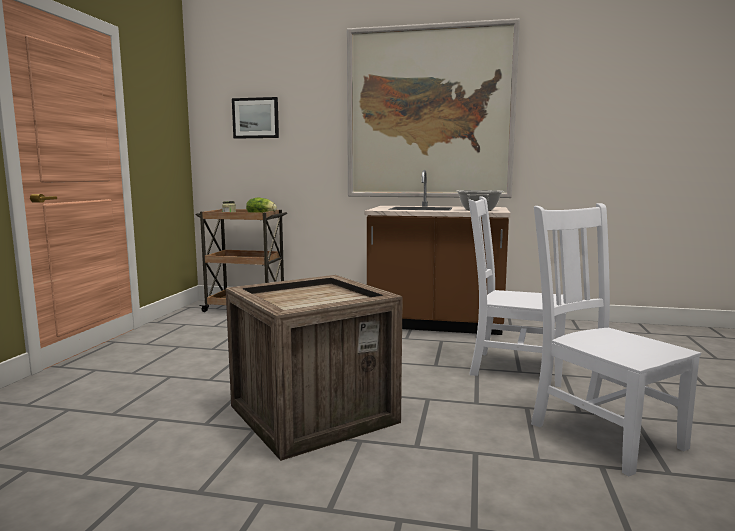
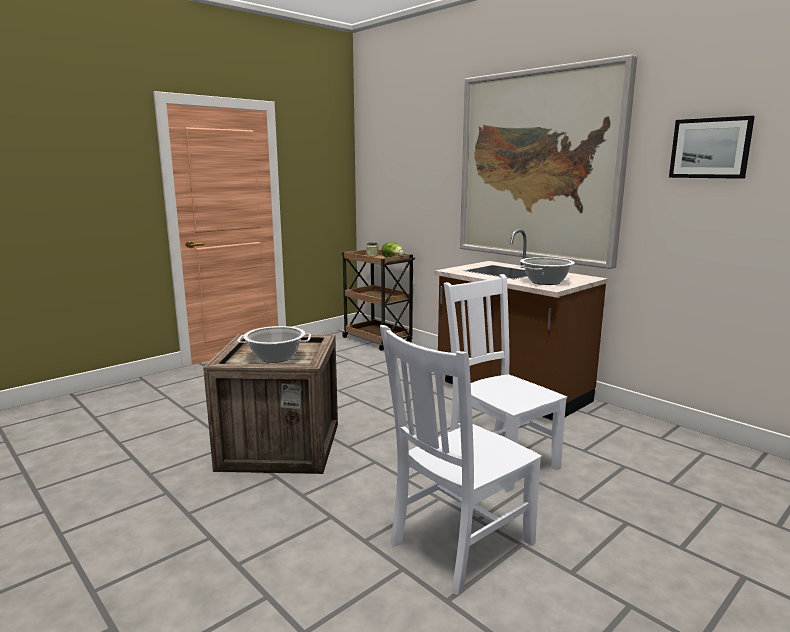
camera: 35 degrees right, 5 degrees up
(255, 118) = (398, 167): picture -> picture (710, 148)
(319, 299) = (275, 357): none -> cooking pot
(602, 433) = (458, 545): white chair -> white chair turned 135 degrees counterclockwise

